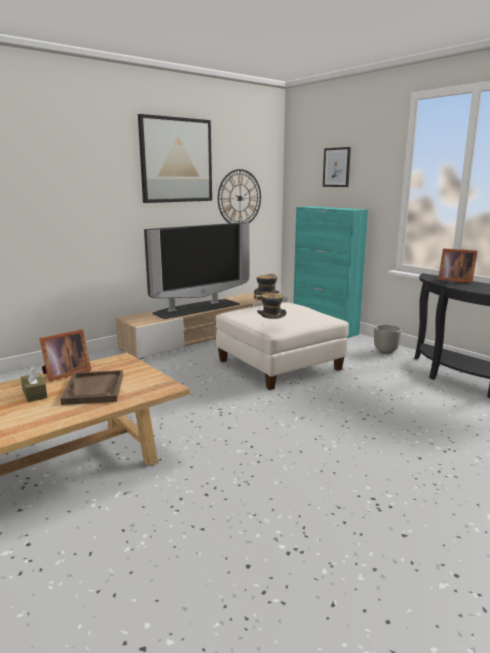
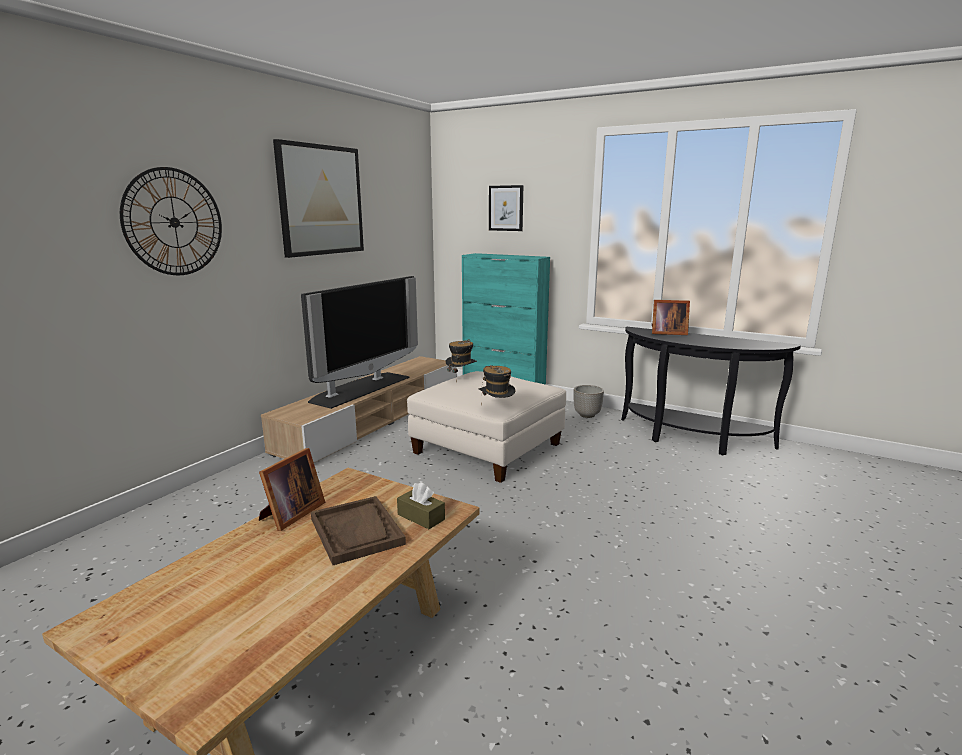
camera: 20 degrees left, 0 degrees up
(34, 394) = (276, 555): brown tissue box -> brown tissue box (421, 517)
(239, 198) = (391, 245): wall clock -> wall clock (174, 222)

